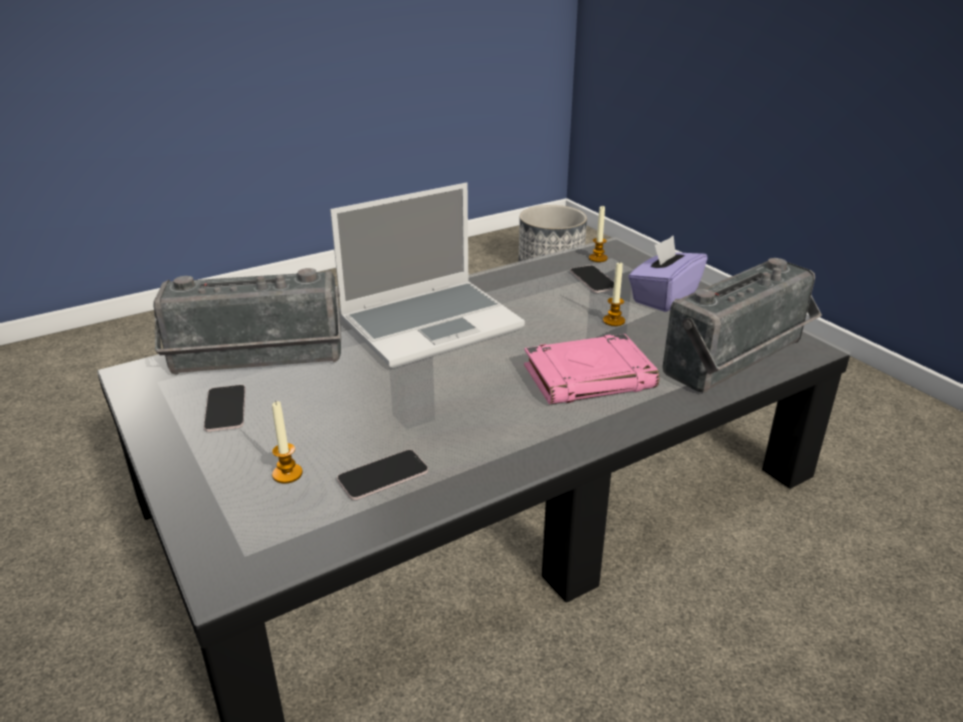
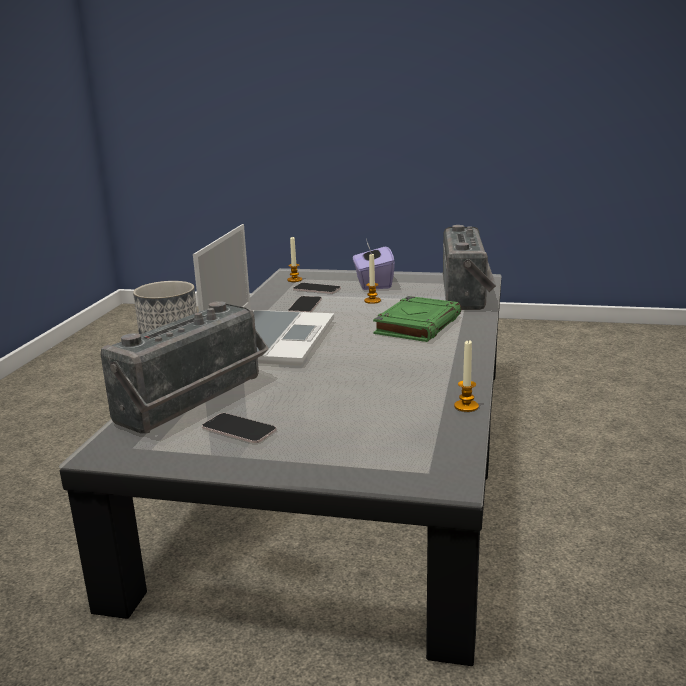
camera: 45 degrees left, 10 degrees down
(287, 474) = (365, 431): candle -> candle (466, 406)
(383, 475) = (419, 404): phone -> phone (305, 305)
(590, 377) = (418, 325): pink book -> green book

